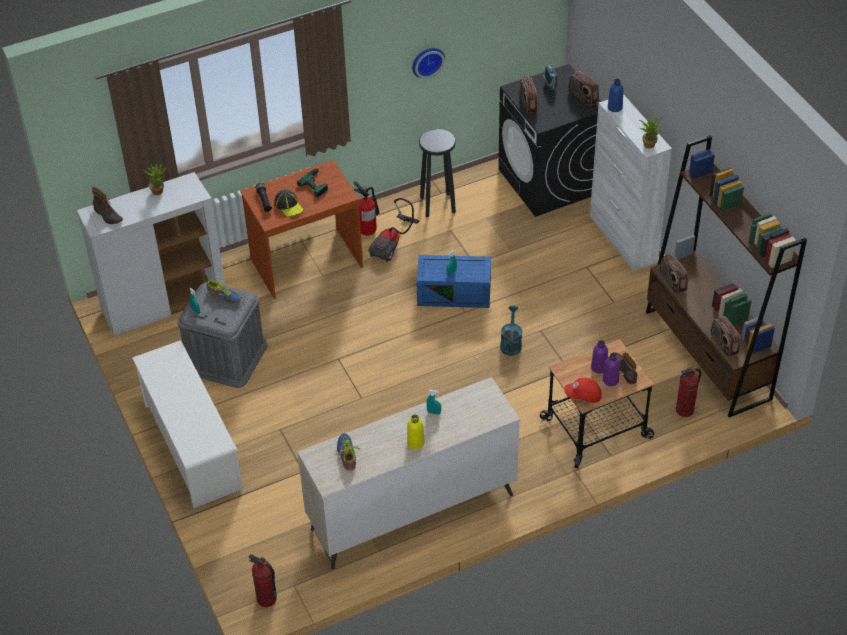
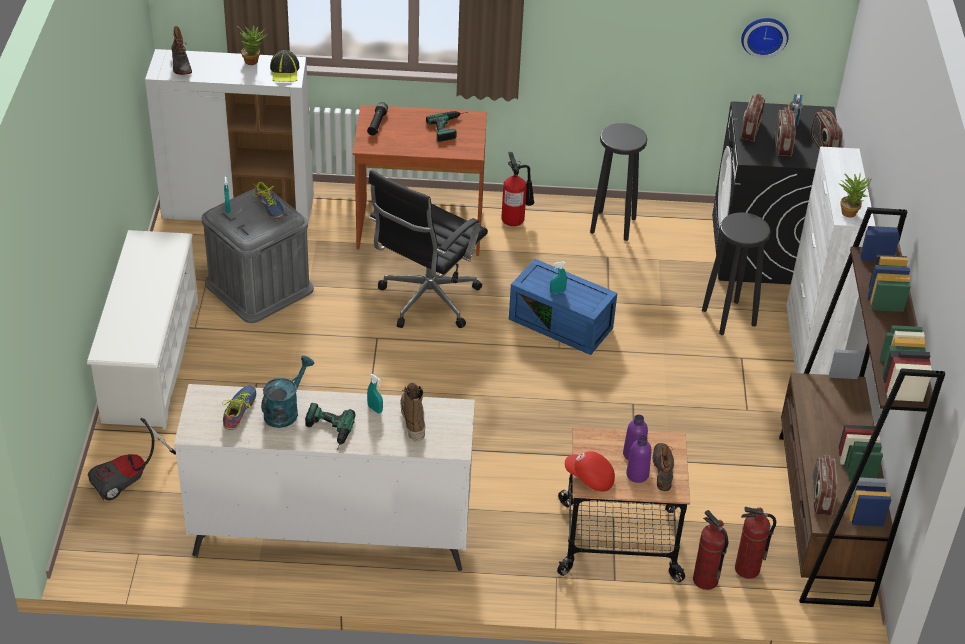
camera: 25 degrees right, 5 degrees down
(266, 599) = (97, 554): fire extinguisher -> fire extinguisher (704, 580)
(288, 205) = (399, 138): cap -> cap (285, 71)
(352, 317) = (426, 302): none -> black office chair
(393, 244) = (531, 246): vacuum cleaner -> vacuum cleaner (135, 479)
(415, 442) = (327, 432): yellow bottle -> power drill
(427, 61) = (641, 32): wall clock -> wall clock (764, 35)
(463, 409) = (412, 420): none -> boot
(511, 343) = (587, 403): turquoise watering can -> turquoise watering can (285, 410)
(560, 241) = (729, 318): none -> black stool
(615, 107) = (836, 158): blue bottle -> none
(672, 282) = (806, 400): radio -> radio (782, 145)

